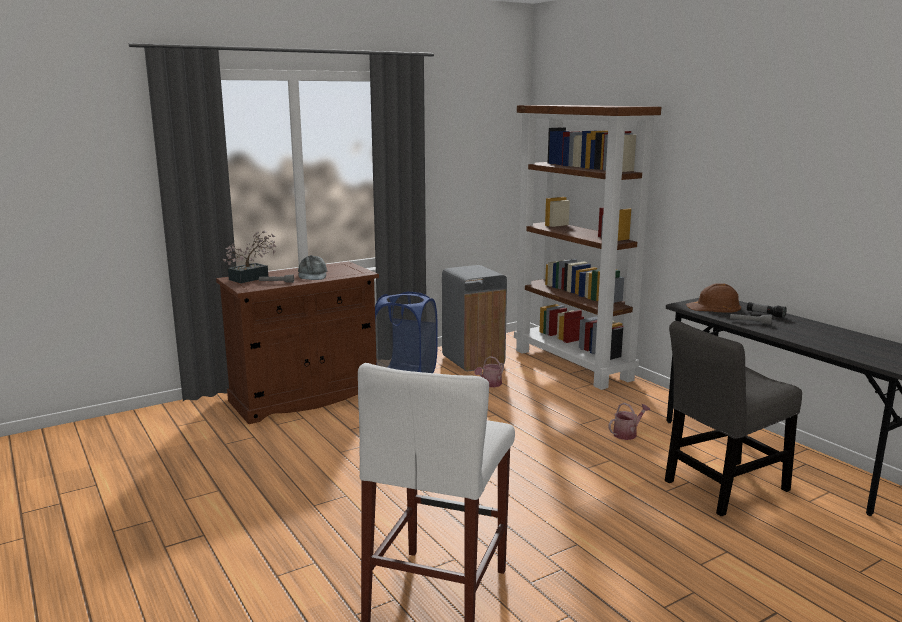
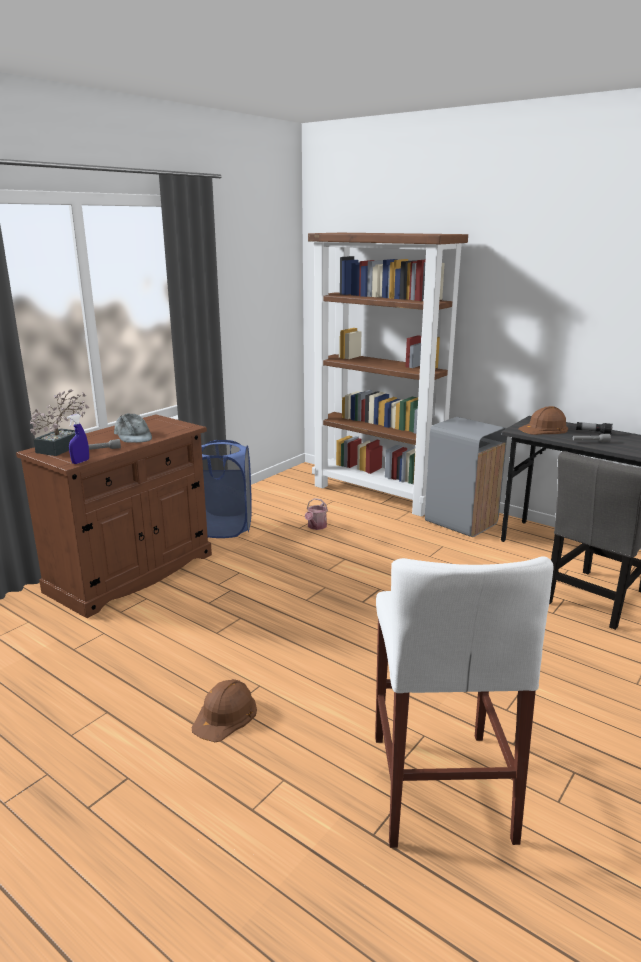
camera: 20 degrees left, 5 degrees up
(254, 289) = (80, 462): none -> blue spray bottle
(303, 510) = (225, 715): none -> brown hard hat
(472, 361) = (280, 503): grey trash can -> grey trash can (461, 523)
(627, 434) = (477, 559): watering can -> none

